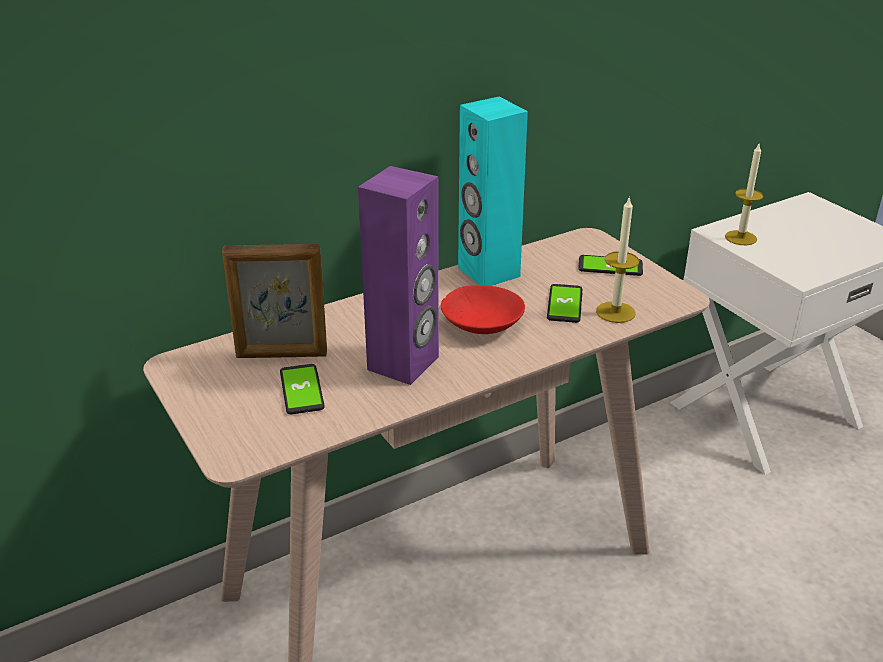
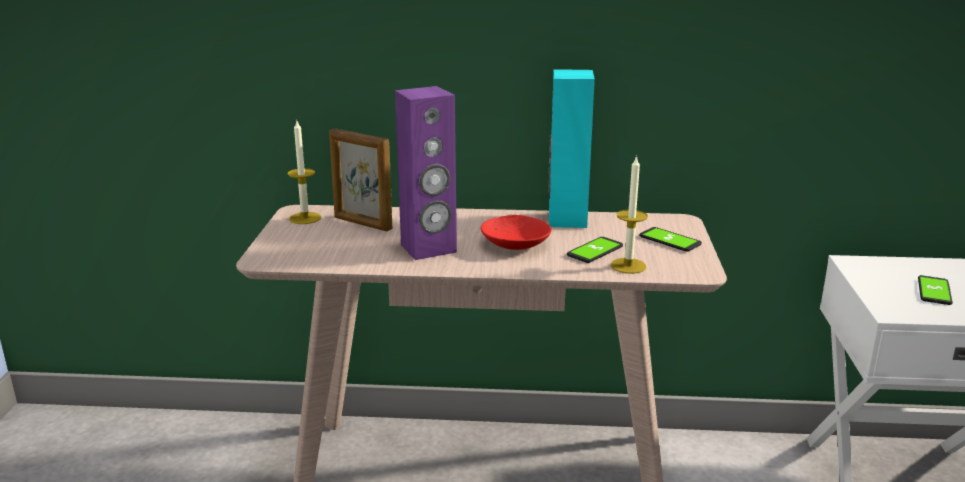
camera: 35 degrees right, 10 degrees down
(302, 390) = (347, 243): phone -> phone (934, 291)
(741, 238) = (870, 272): candle -> candle (305, 218)

